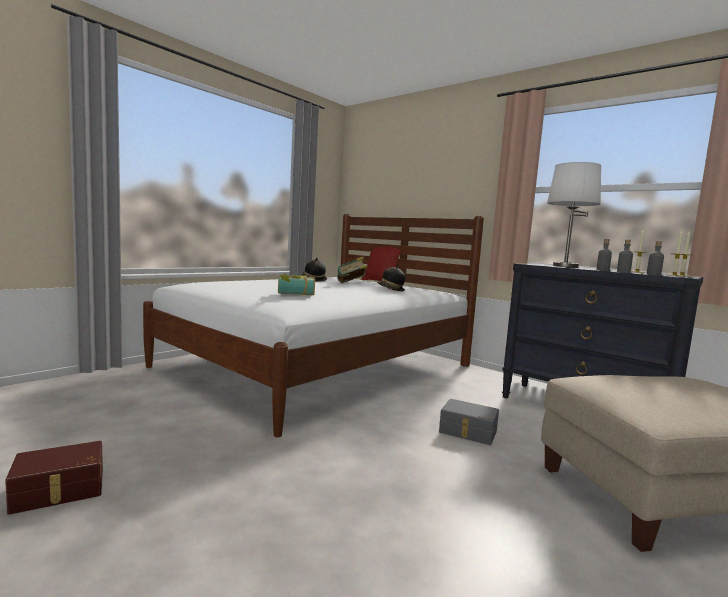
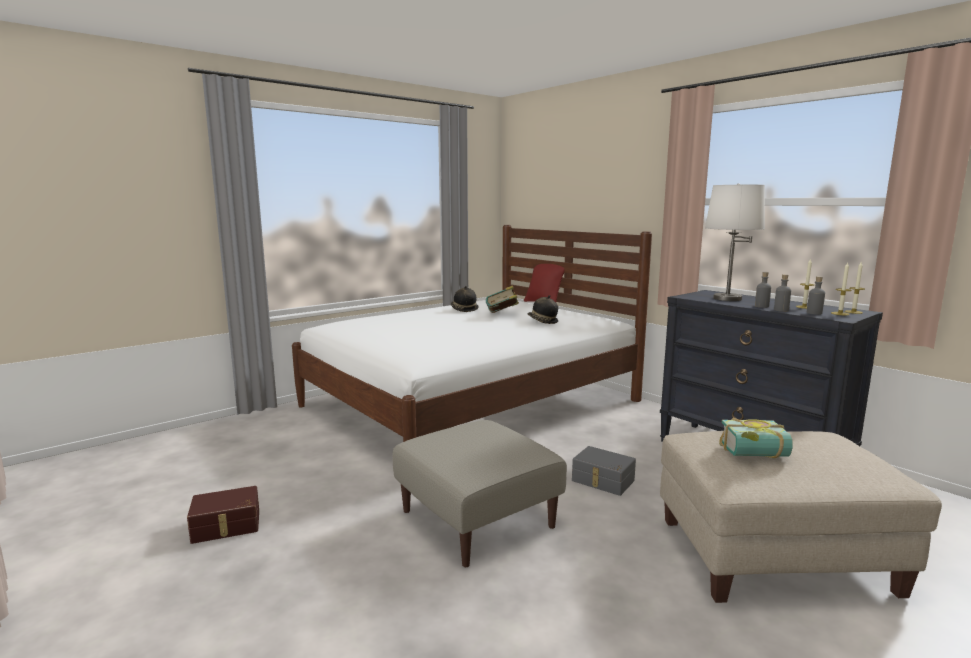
camera: 10 degrees right, 5 degrees up
(295, 295) = (432, 339): book -> book (756, 455)
(357, 471) = (476, 518): none -> beige ottoman

